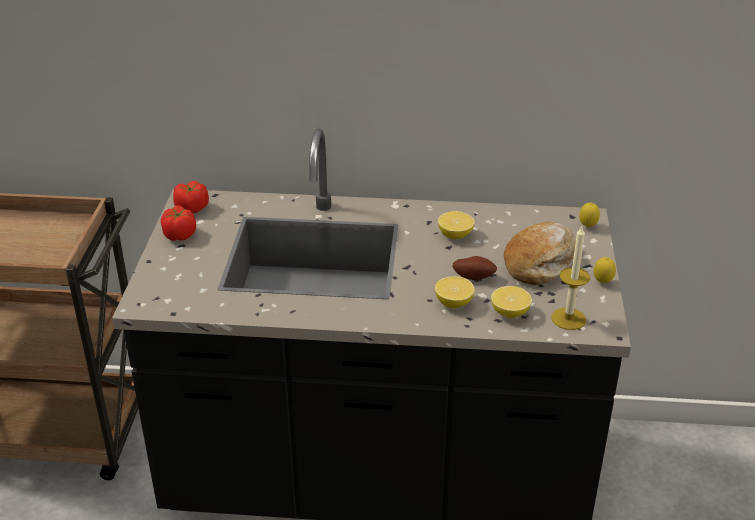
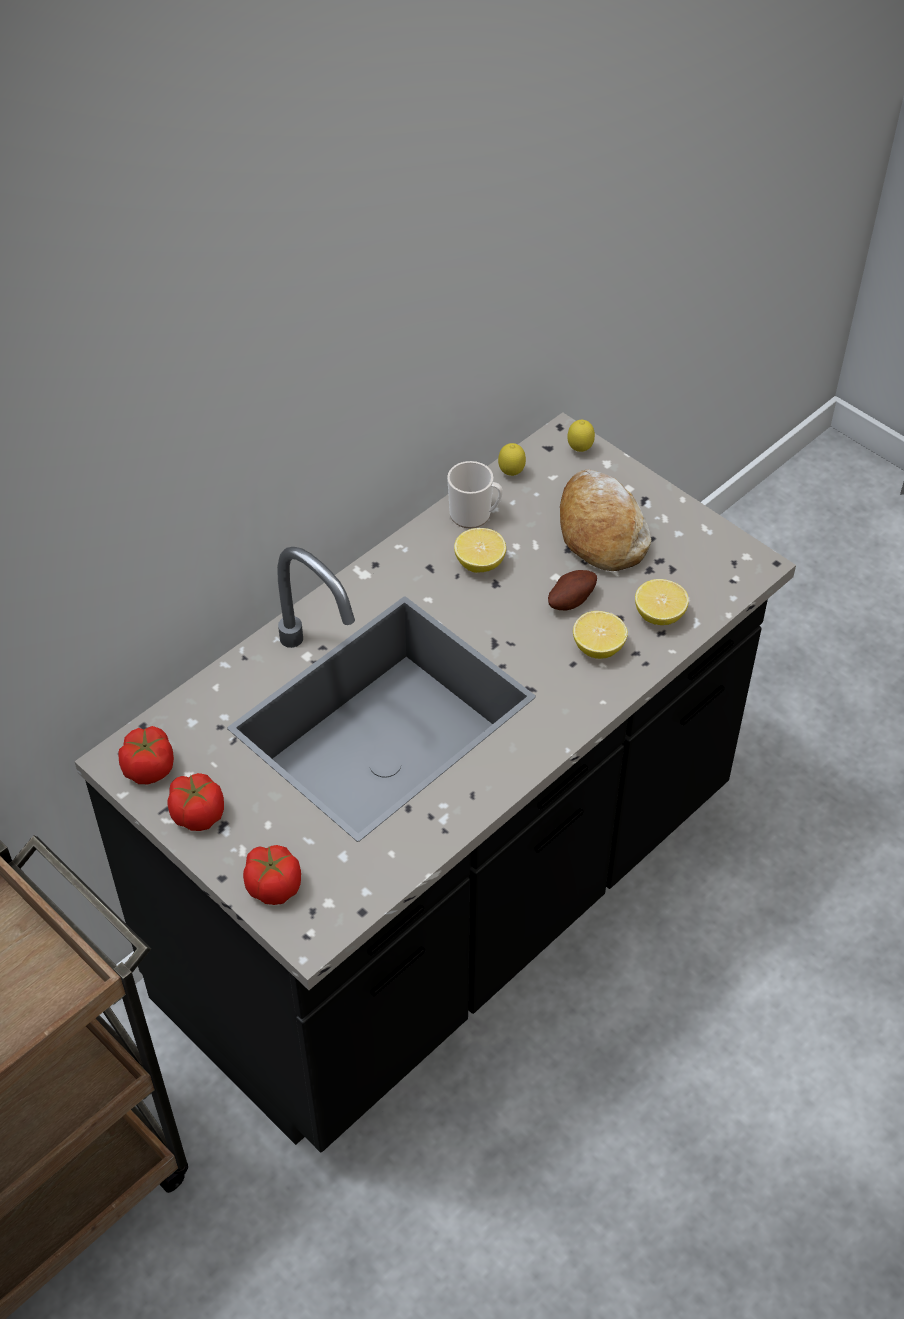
camera: 50 degrees left, 15 degrees up
(159, 278) = (273, 886): none -> tomato
(486, 217) = (475, 515): none -> mug
(568, 318) = (712, 577): candle -> none
(602, 282) = (682, 510): lemon -> lemon (511, 474)

